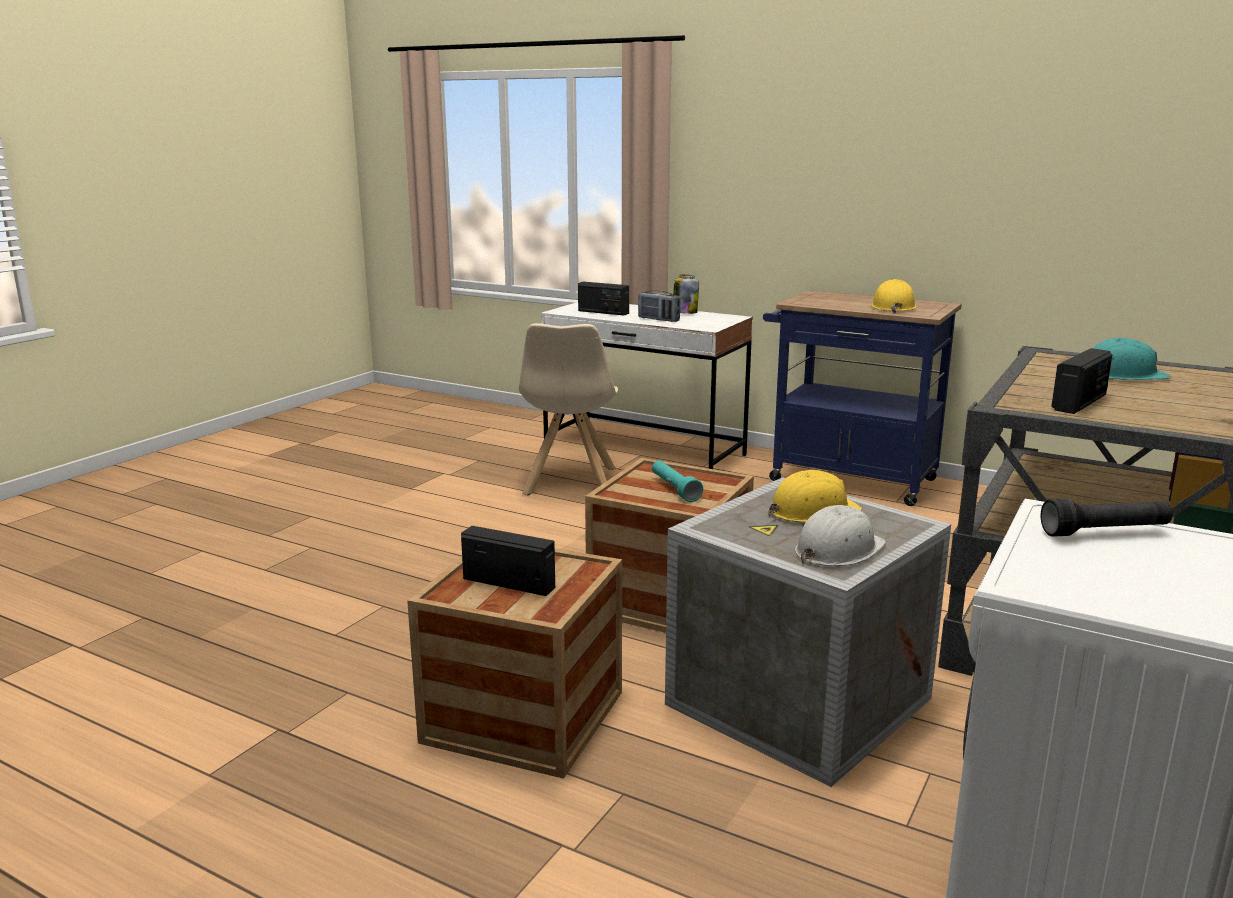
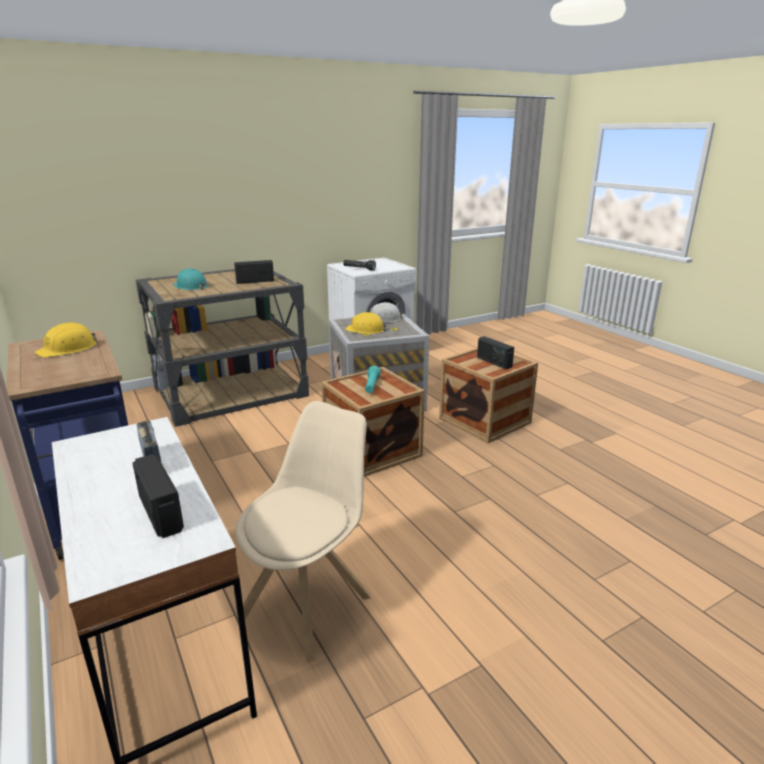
camera: 150 degrees left, 5 degrees up
(684, 312) = (83, 476): jar -> none

